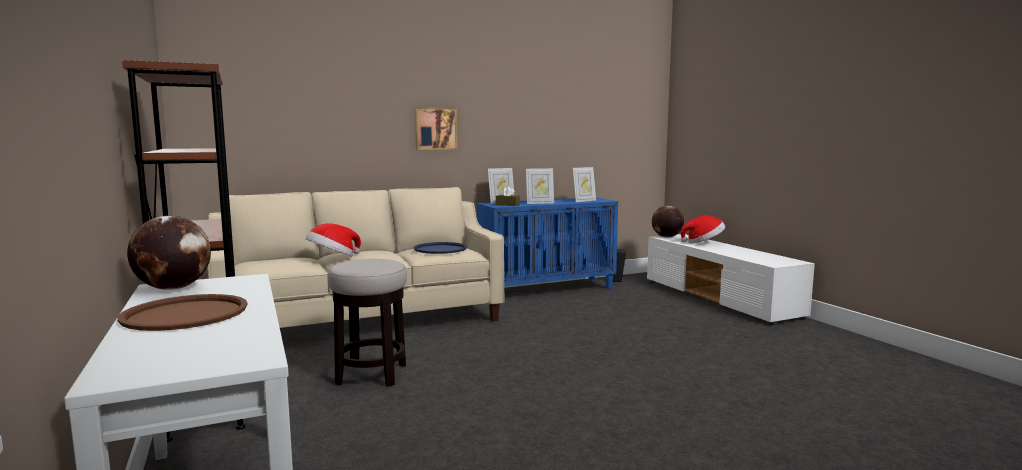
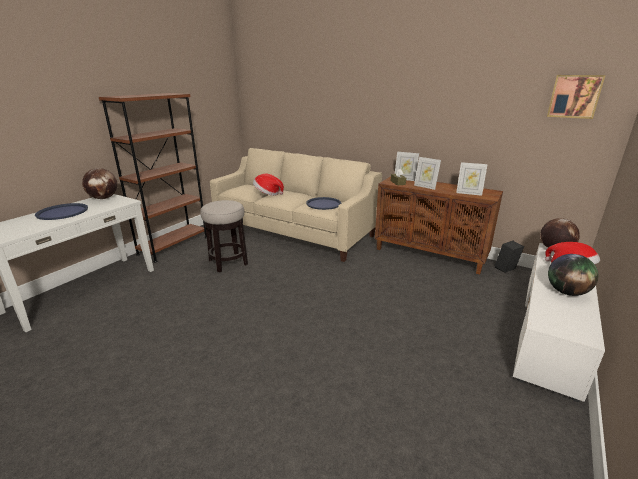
camera: 55 degrees right, 15 degrees up
(185, 314) = (62, 212): brown tray -> blue tray
(435, 128) = (369, 116): picture -> picture (574, 96)
(547, 290) = (430, 255): blue cabinet -> brown cabinet
(735, 250) = (566, 292): none -> globe

